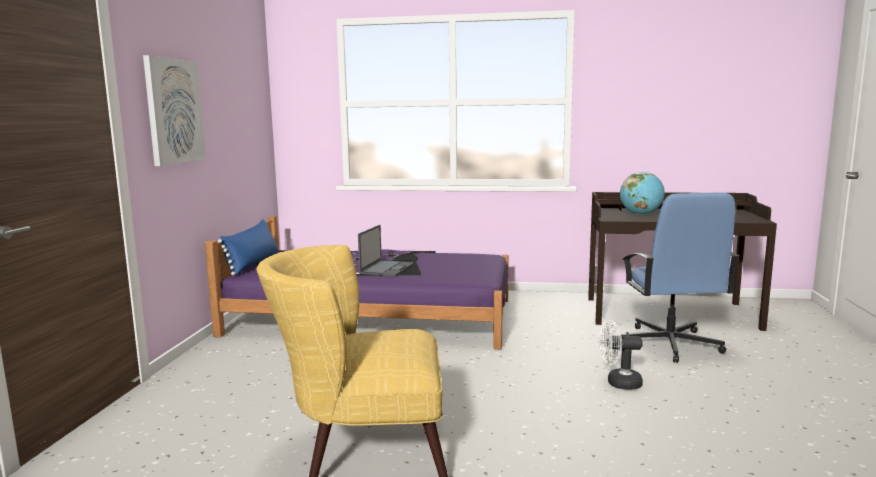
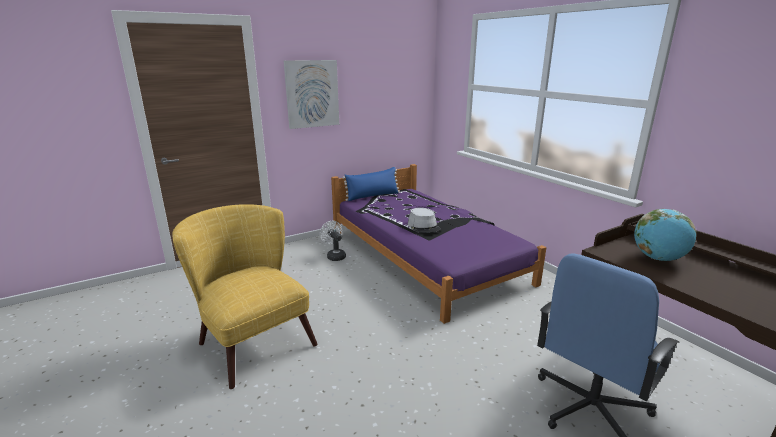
camera: 50 degrees right, 10 degrees up
(387, 268) = (424, 226): laptop -> grey hat
(618, 383) = (458, 406): white fan -> white fan (334, 256)

